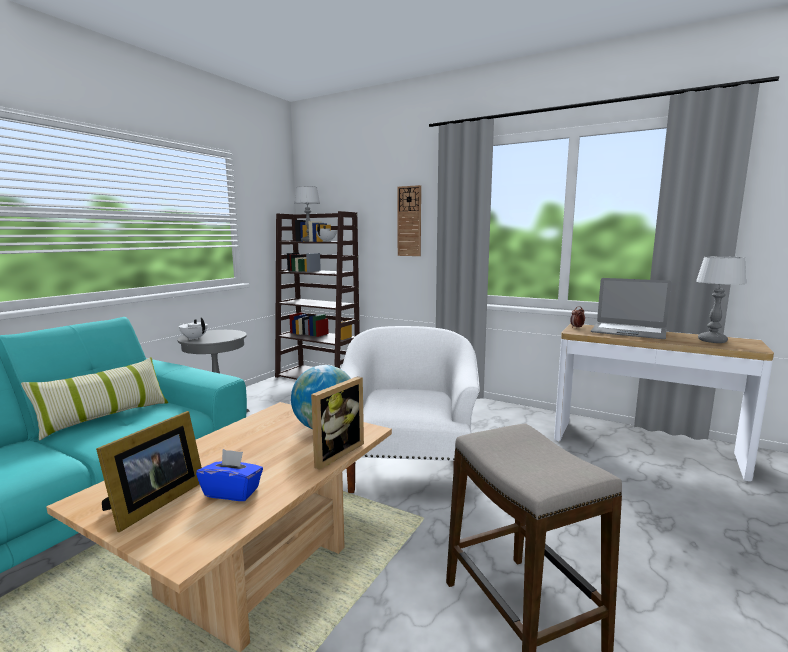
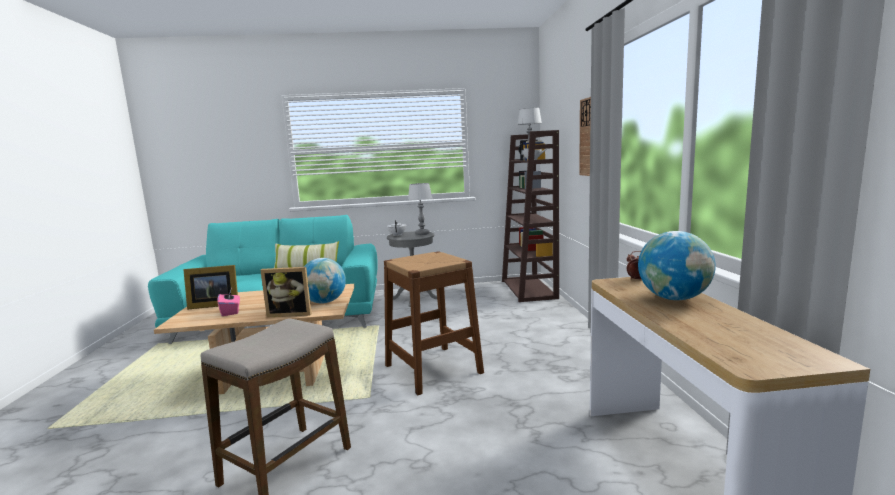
camera: 55 degrees right, 0 degrees up
(232, 492) = (230, 312): blue tissue box -> pink tissue box
(408, 467) = (433, 369): white armchair -> brown stool
(628, 332) = (674, 298): laptop -> globe
(712, 341) = (743, 339): table lamp -> table lamp (422, 234)

